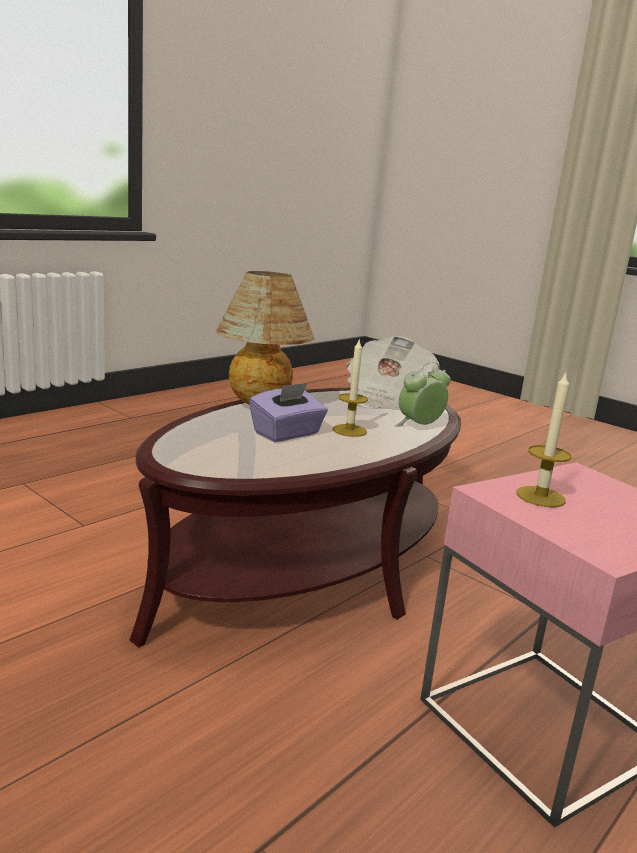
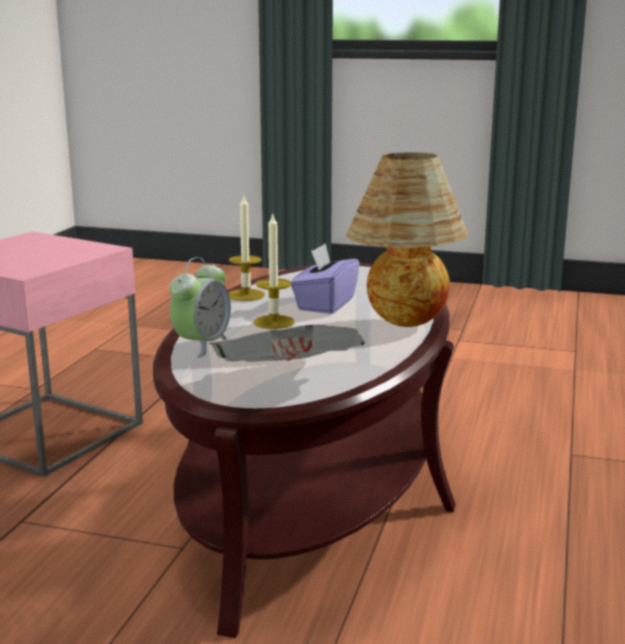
camera: 155 degrees right, 0 degrees up
(540, 496) = (66, 252): candle -> candle (246, 295)

